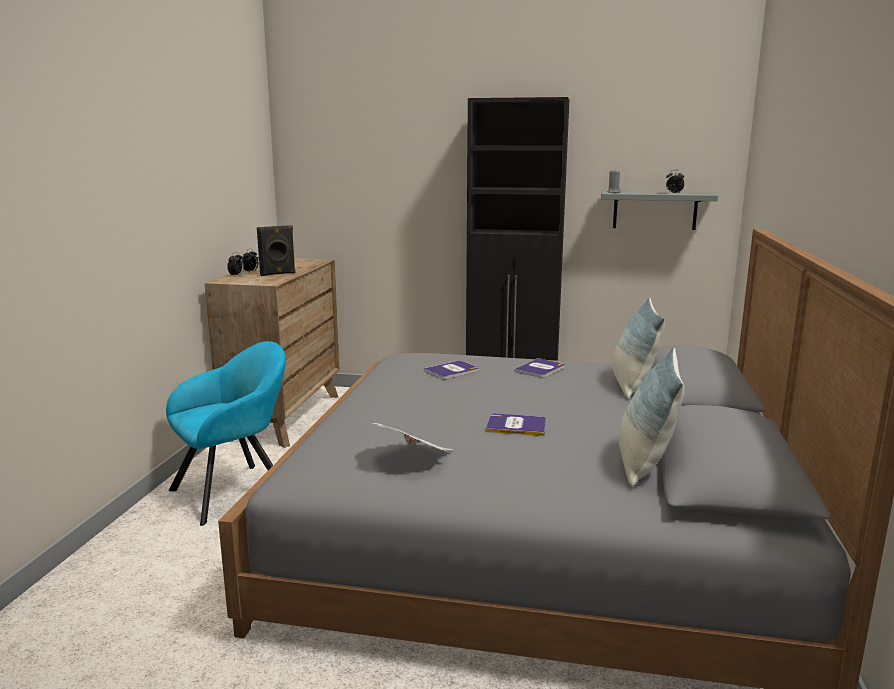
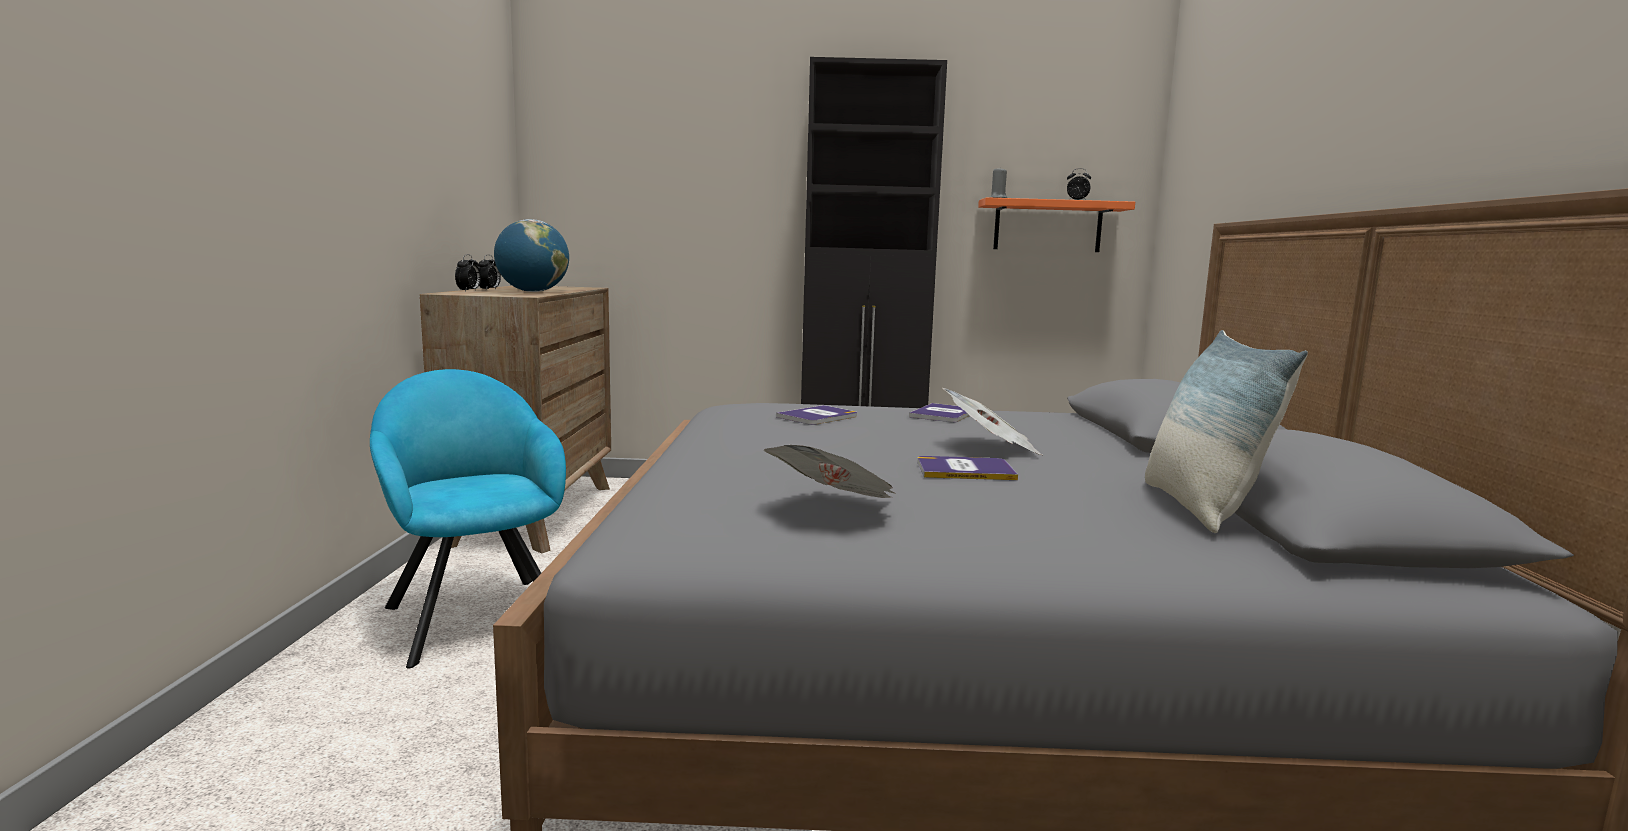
camera: 10 degrees left, 5 degrees down
(236, 491) = (474, 614): turquoise armchair -> turquoise armchair turned 75 degrees counterclockwise
(278, 274) = (533, 292): black speaker -> globe
(549, 405) = (991, 448): none -> newspaper
(632, 385) = (1085, 429): pillow -> none
(654, 210) = (1047, 226): grey shelf -> orange shelf

